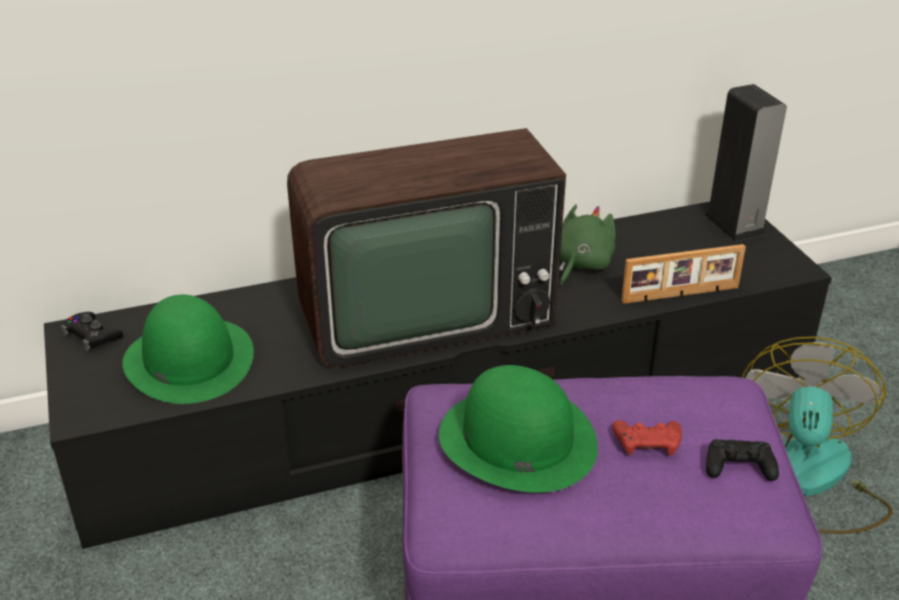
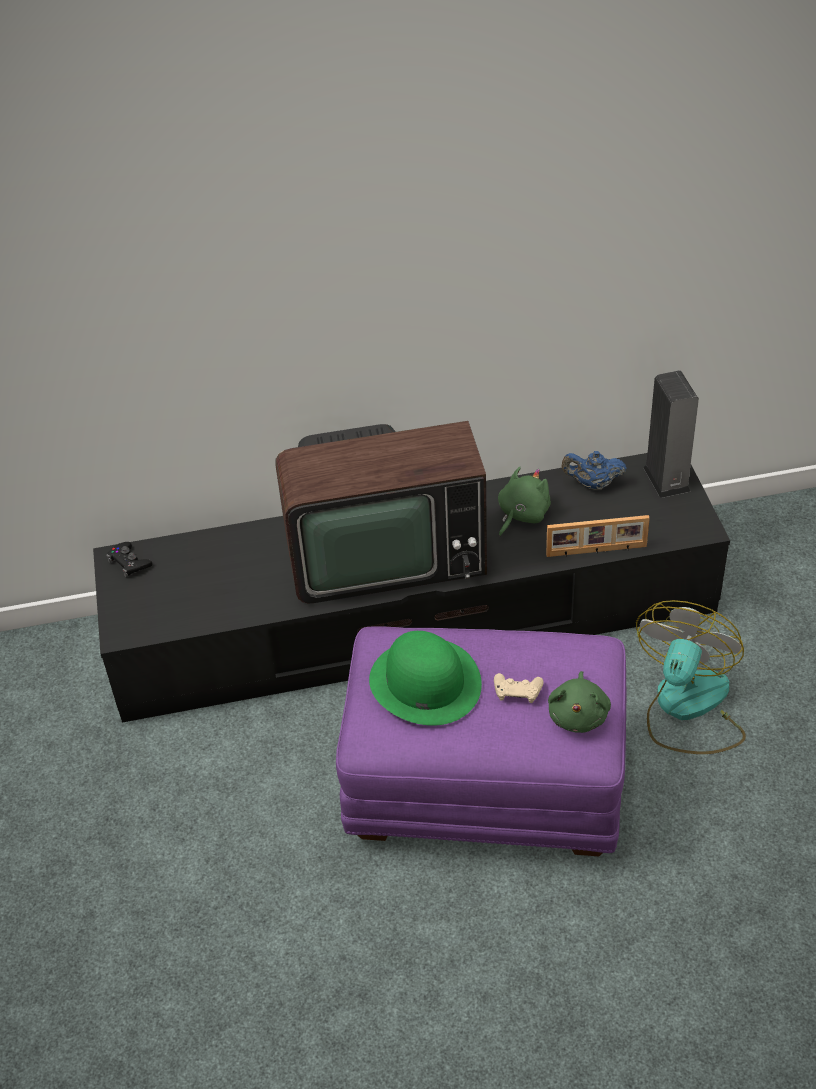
camera: 10 degrees right, 10 degrees up
(188, 359) = (200, 589): green hat -> none
(647, 442) = (517, 691): red game controller -> beige game controller
(653, 232) = (593, 484): none -> blue teapot
(739, 466) = (578, 715): black game controller -> green plush toy

